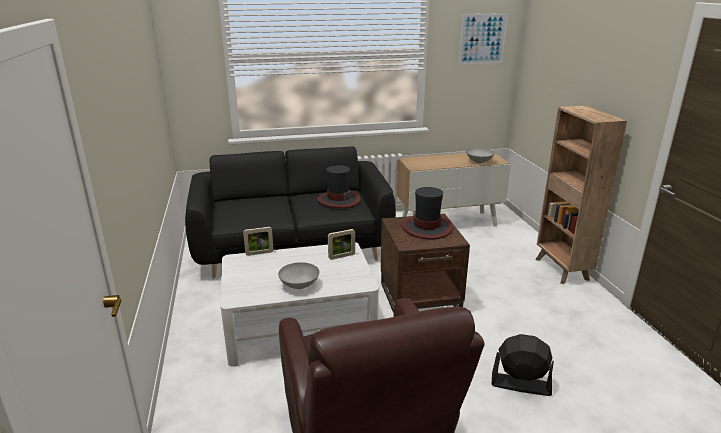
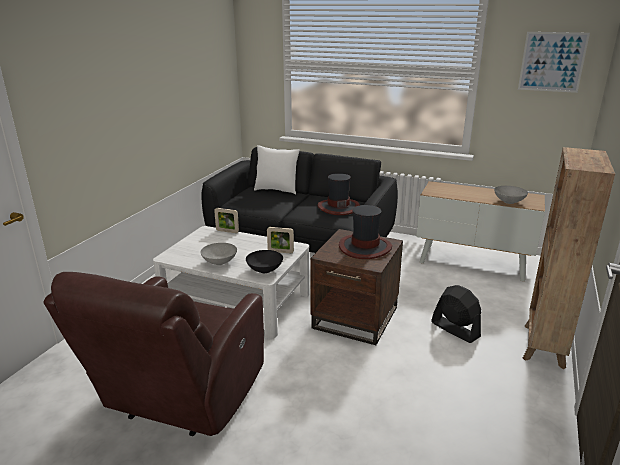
camera: 35 degrees right, 0 degrees up
(254, 198) = (276, 190): none -> white pillow
(353, 278) = (264, 270): none -> black bowl
(520, 384) = (350, 424): black fan -> black fan (455, 329)

